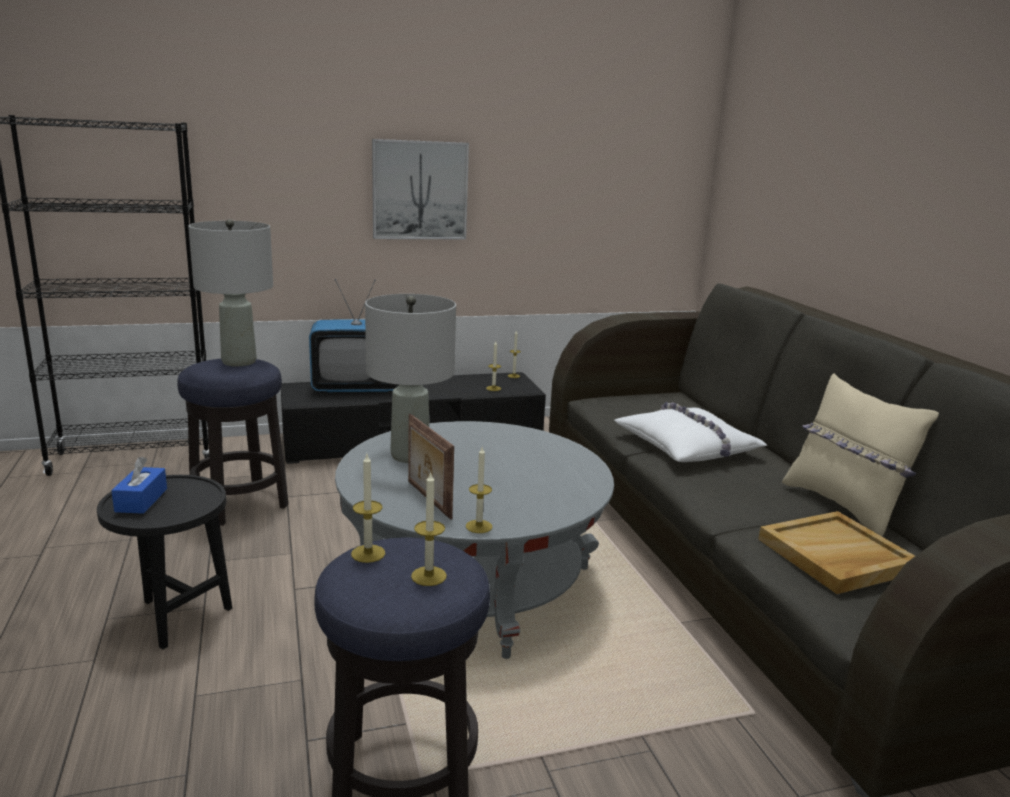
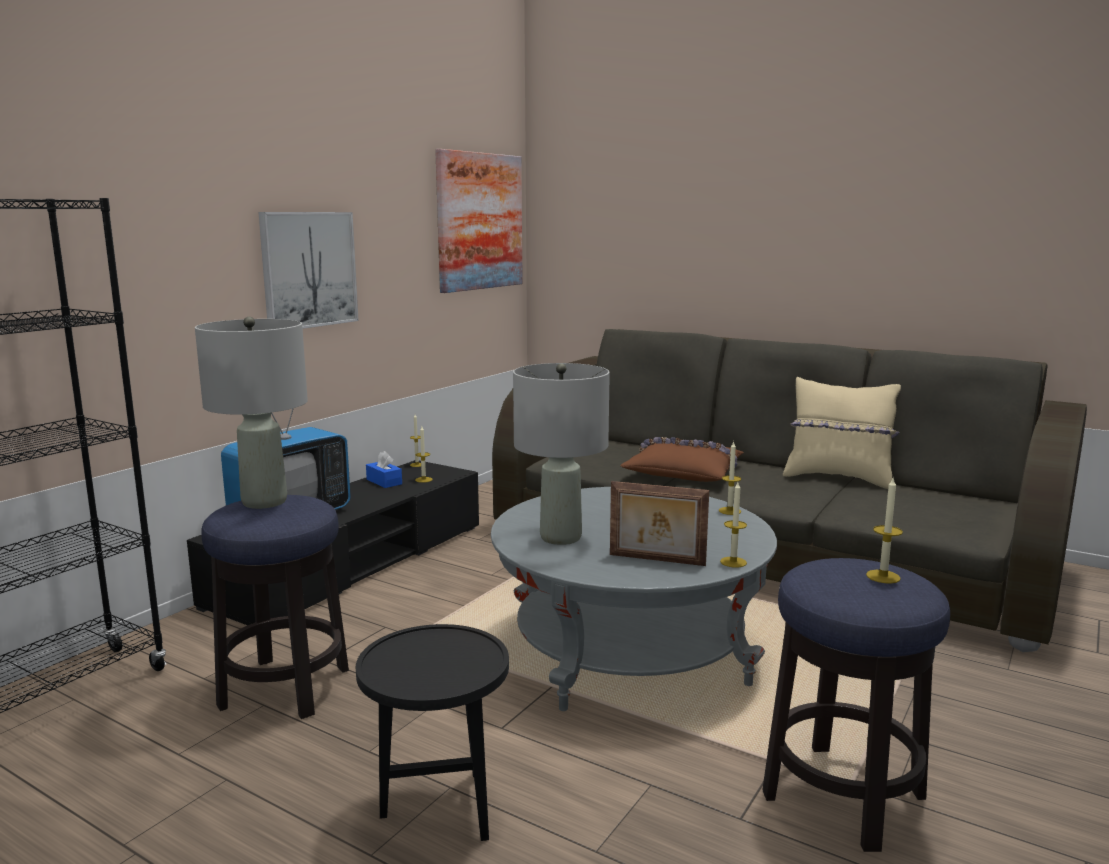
camera: 40 degrees left, 5 degrees down
(141, 500) = (415, 668): blue tissue box -> blue tissue box (384, 482)
(368, 553) = (818, 582): candle -> candle (729, 511)
(640, 159) = (479, 221): none -> picture
(688, 446) = (685, 472): white pillow -> brown pillow
(836, 556) = (896, 506): beige tray -> none

